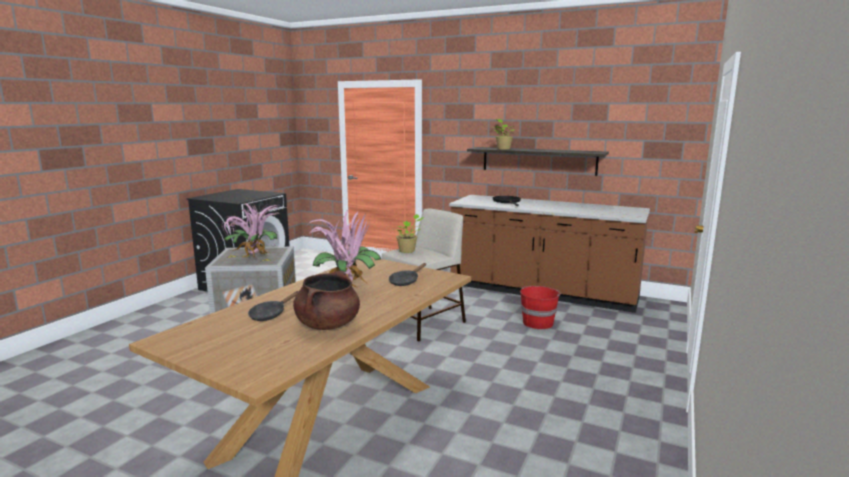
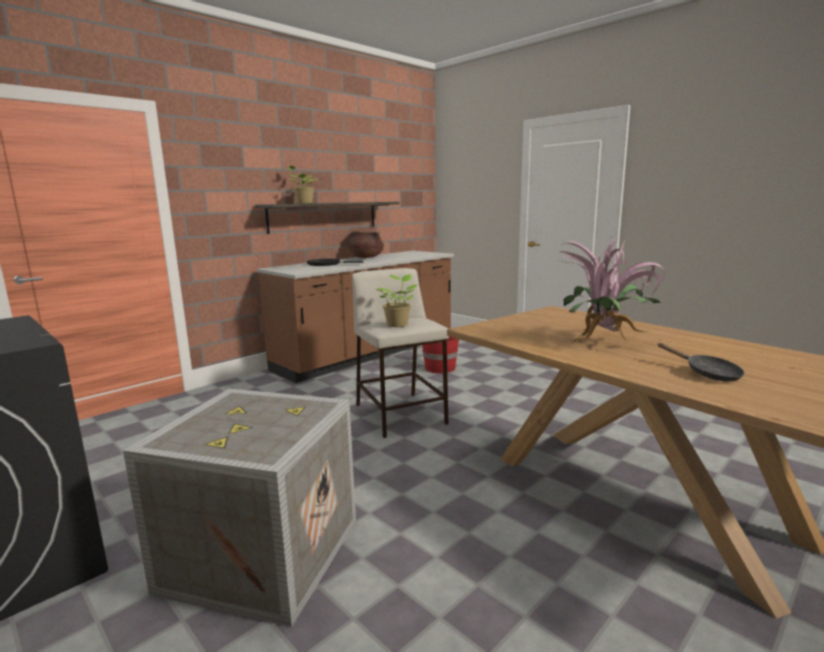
camera: 70 degrees left, 0 degrees up
(253, 259) = (279, 420): potted plant -> none
(328, 325) = (726, 351): brown cooking pot -> brown cooking pot (366, 257)
(405, 281) = (567, 322): black frying pan -> none

